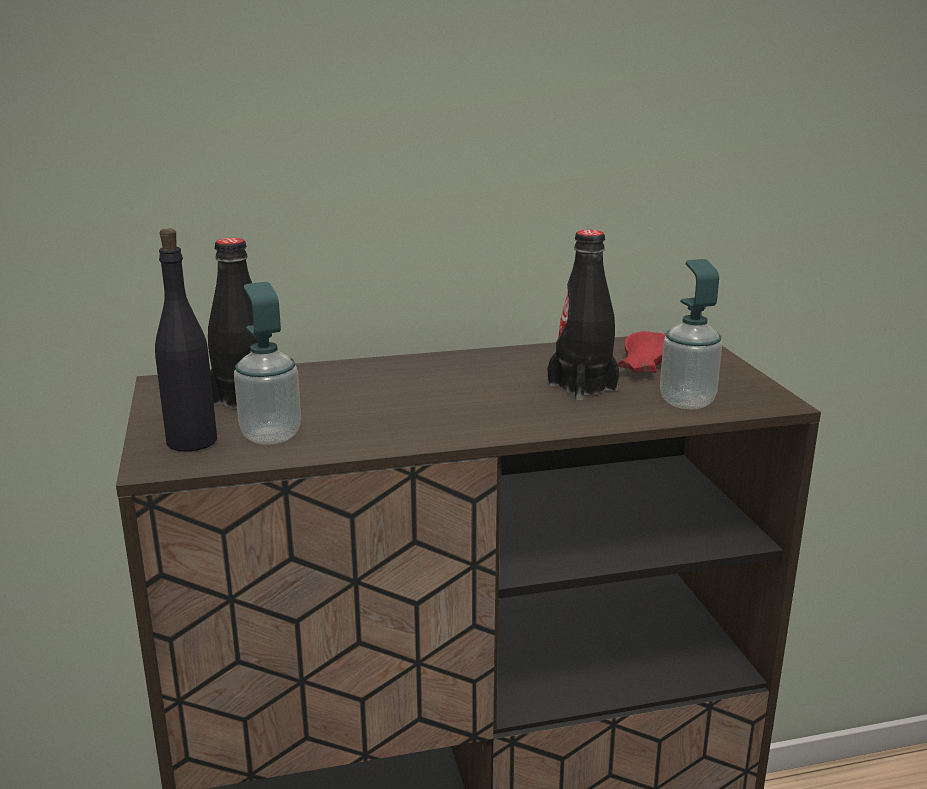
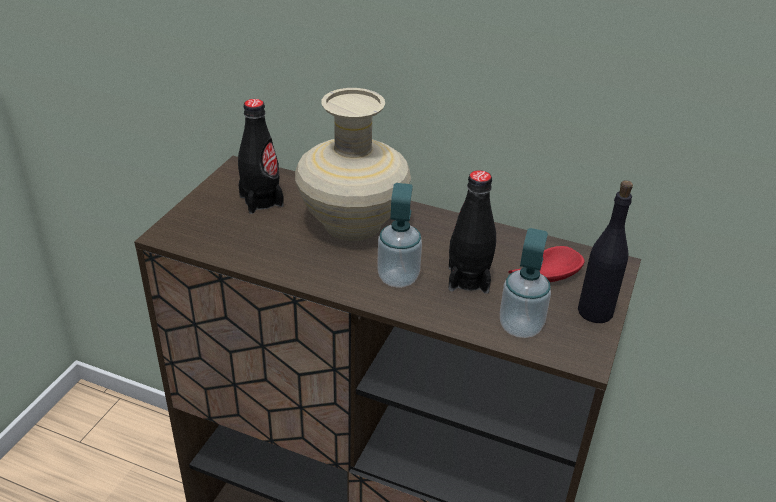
camera: 35 degrees right, 15 degrees up
(192, 441) = (200, 224): black bottle -> black bottle (595, 311)
(271, 435) = (241, 237): soap dispenser -> soap dispenser (398, 278)
(389, 385) = (352, 223): none -> beige vase

